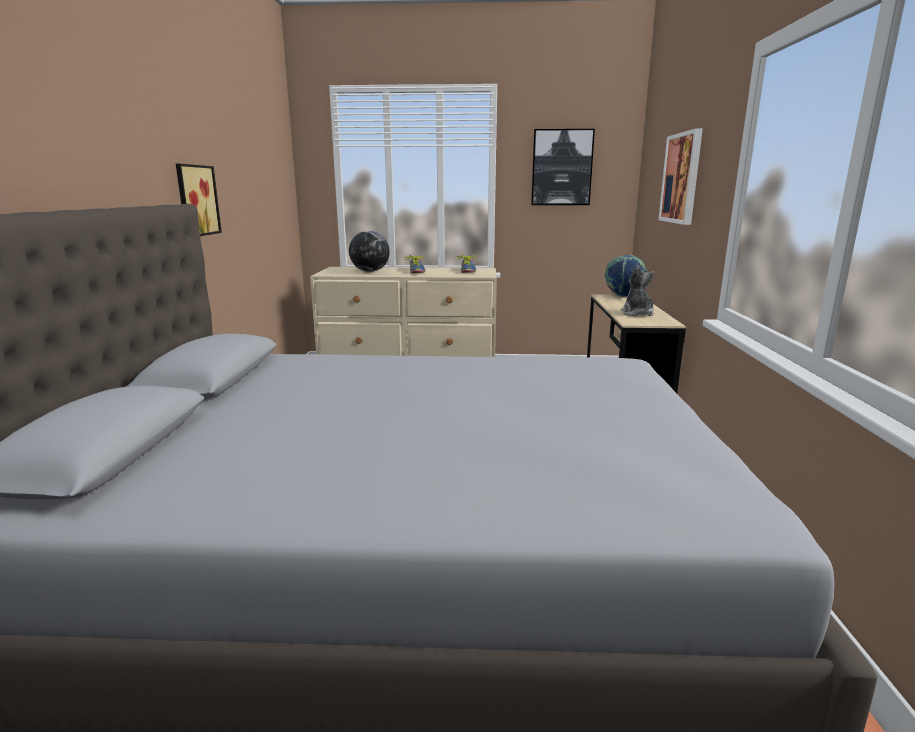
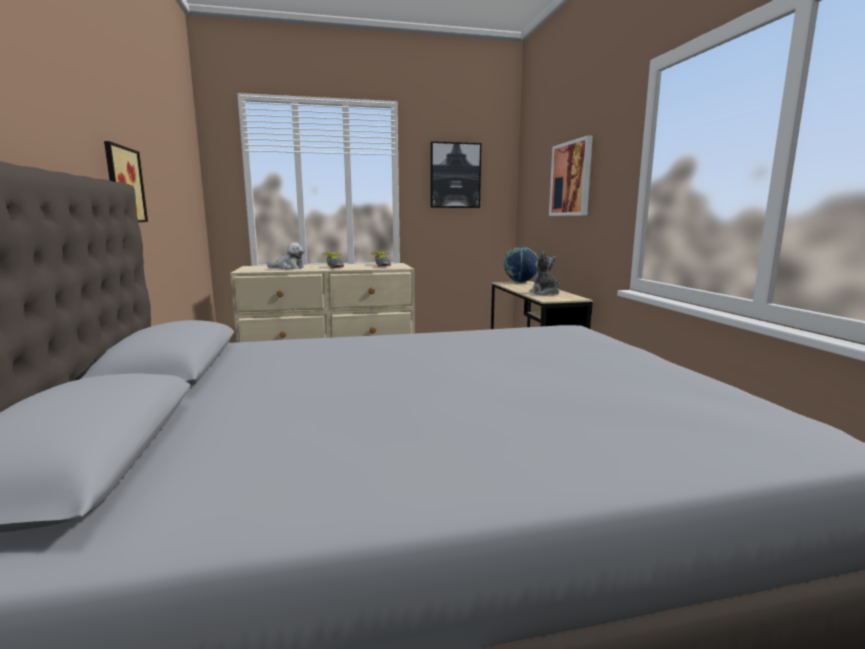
camera: 15 degrees left, 5 degrees down
(370, 271) = (288, 268): globe -> plush toy

